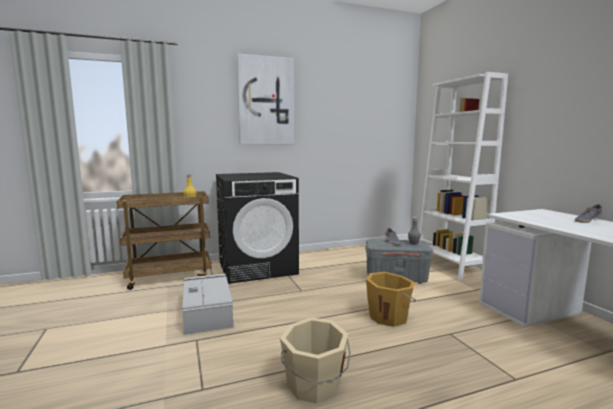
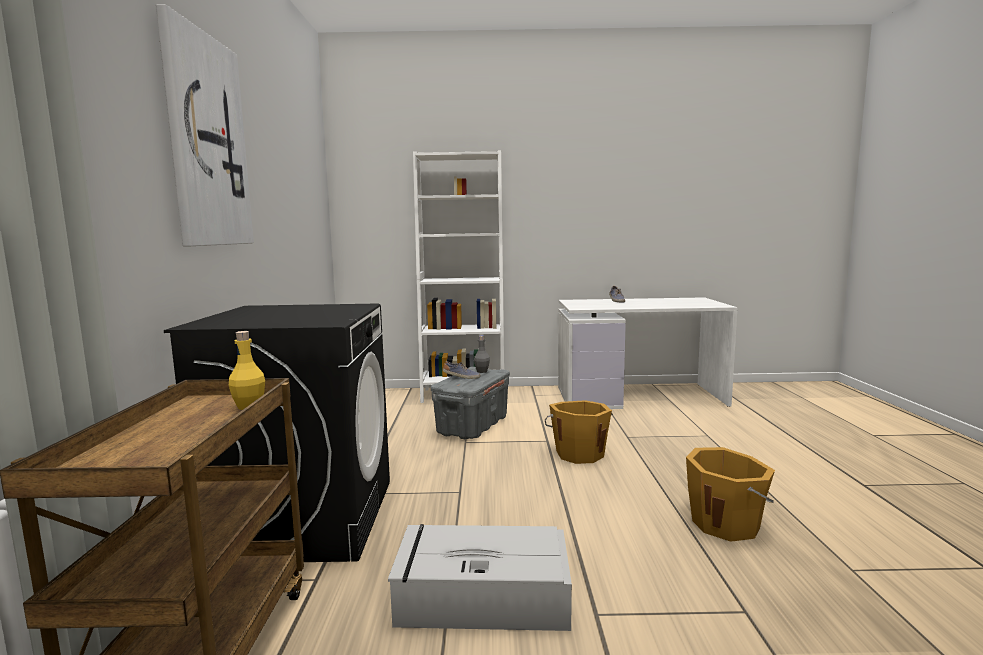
camera: 70 degrees left, 0 degrees up
(314, 385) = (726, 524): beige bucket -> orange bucket

